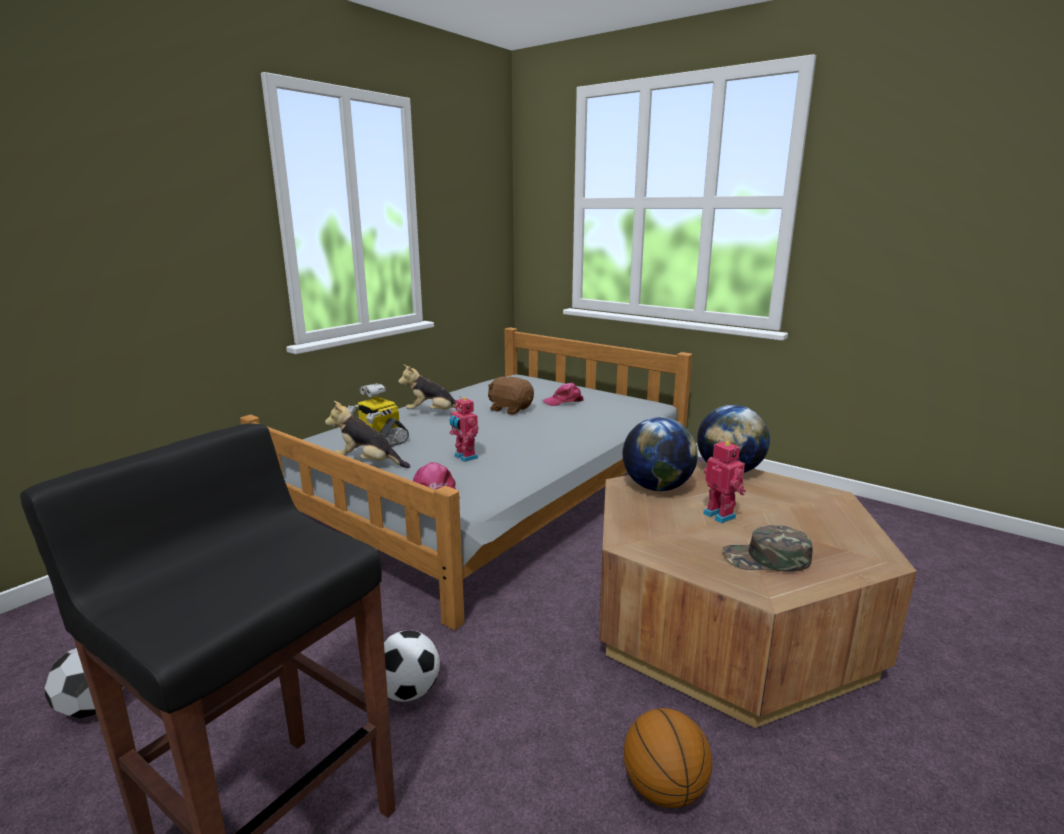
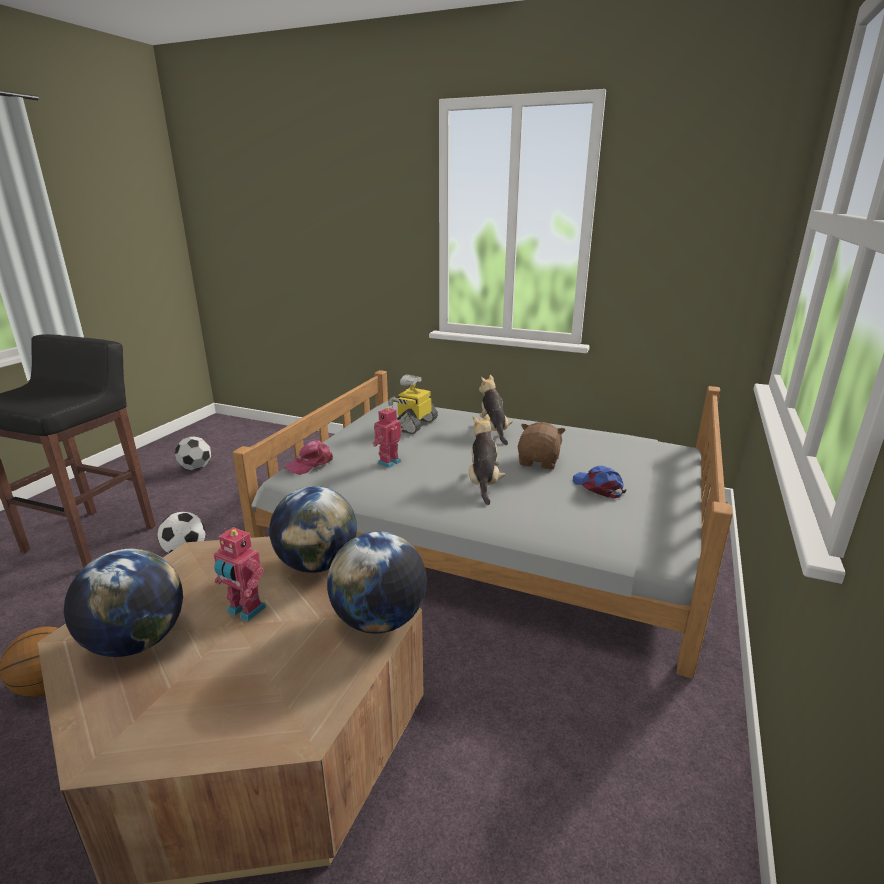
camera: 75 degrees right, 5 degrees up
(368, 463) = (362, 431): plush toy -> plush toy (484, 483)
(564, 401) = (598, 487): pink cap -> blue cap
(721, 515) = (244, 611): toy robot -> toy robot turned 75 degrees clockwise
(766, 559) = (136, 641): green cap -> globe

